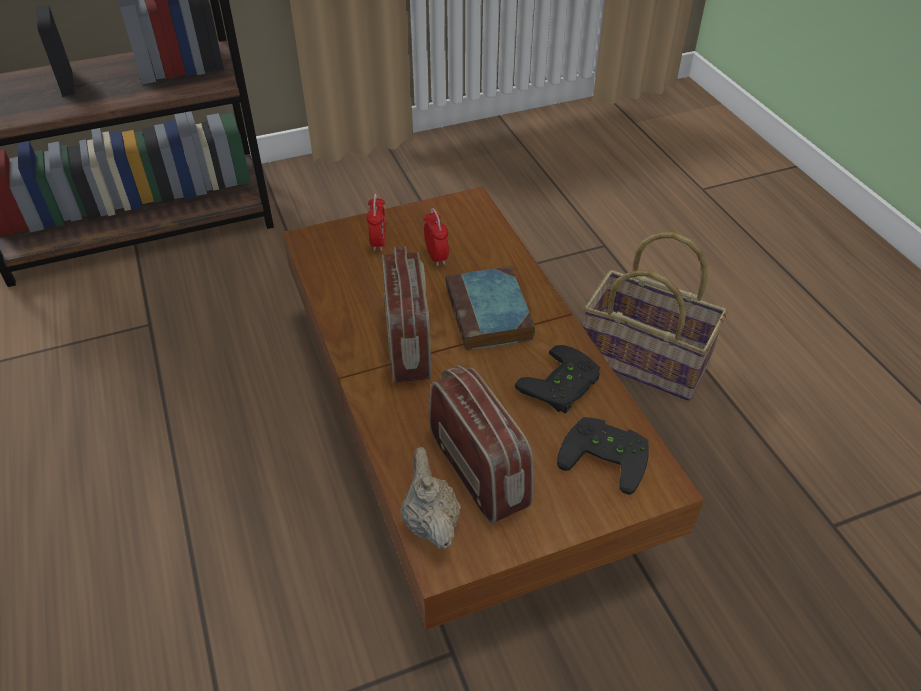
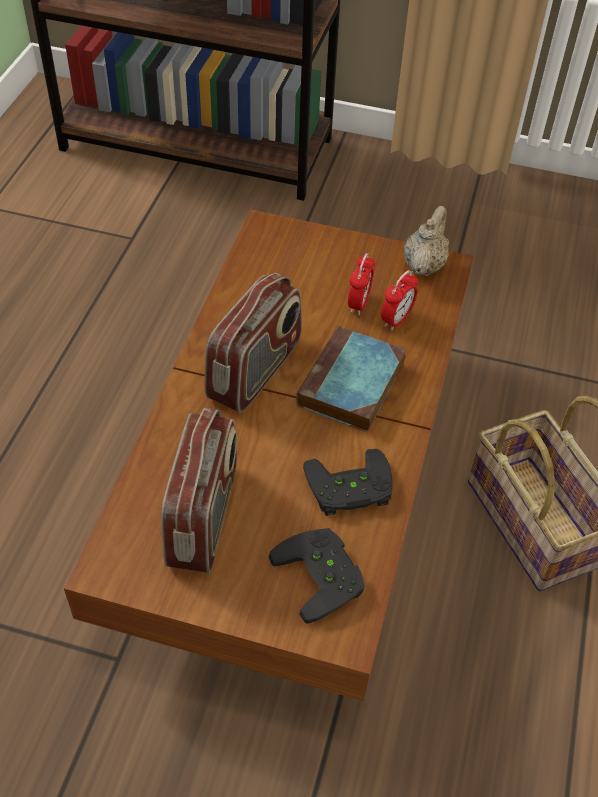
camera: 35 degrees right, 5 degrees up
(378, 242) = (321, 262): alarm clock -> alarm clock (396, 320)
(430, 521) = (126, 531): beige teapot -> beige teapot (424, 265)

